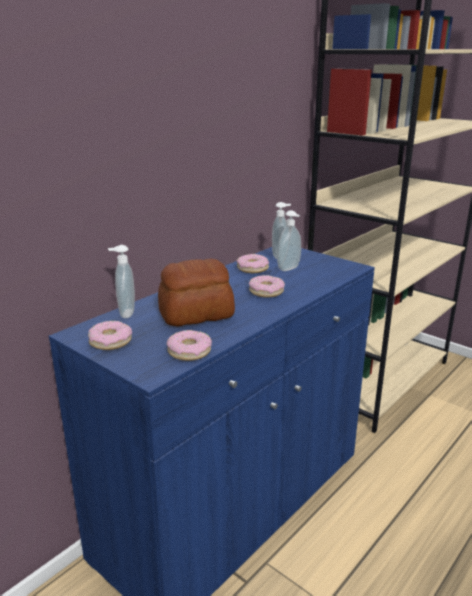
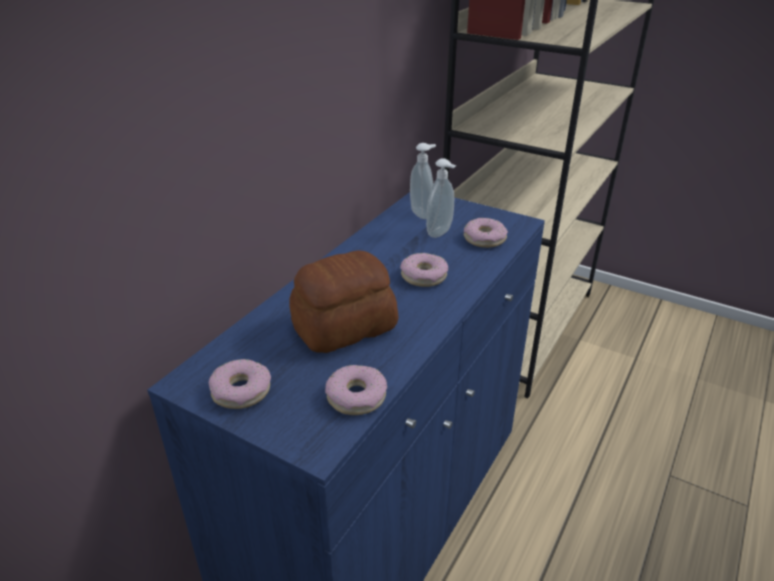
camera: 10 degrees left, 10 degrees up
(125, 313) = (245, 335): soap dispenser -> none
(252, 268) = (393, 236): donut -> donut (484, 239)

